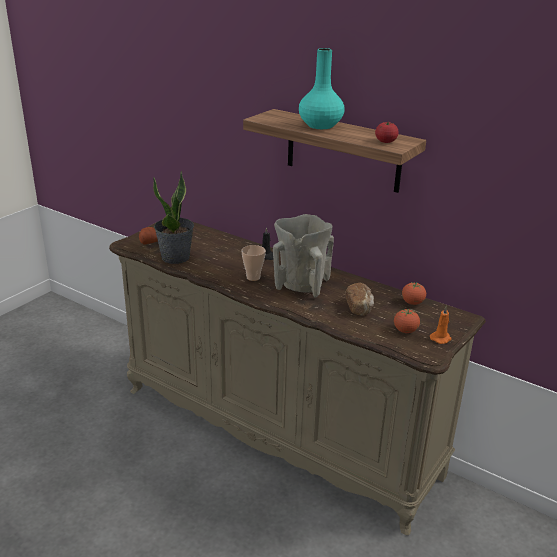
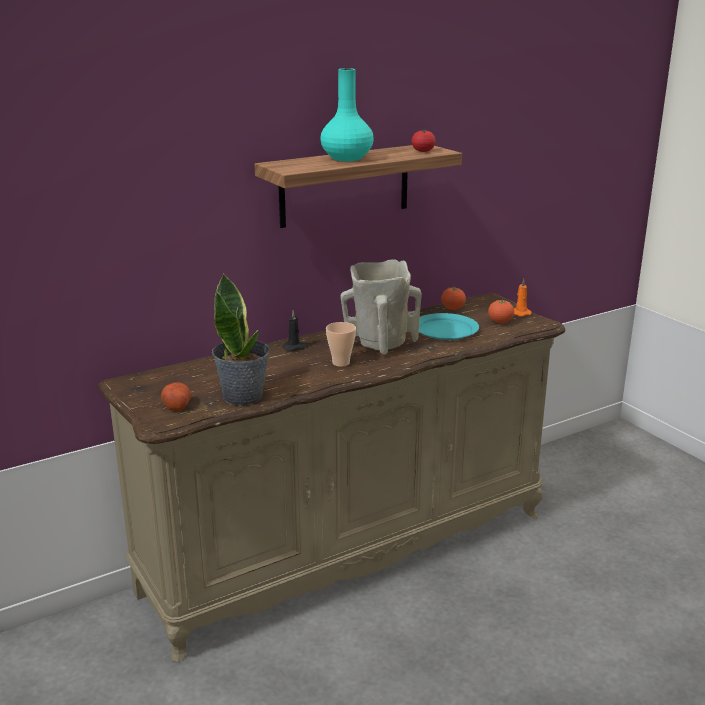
camera: 65 degrees left, 5 degrees down
(359, 307) = (445, 329): bread -> turquoise plate

